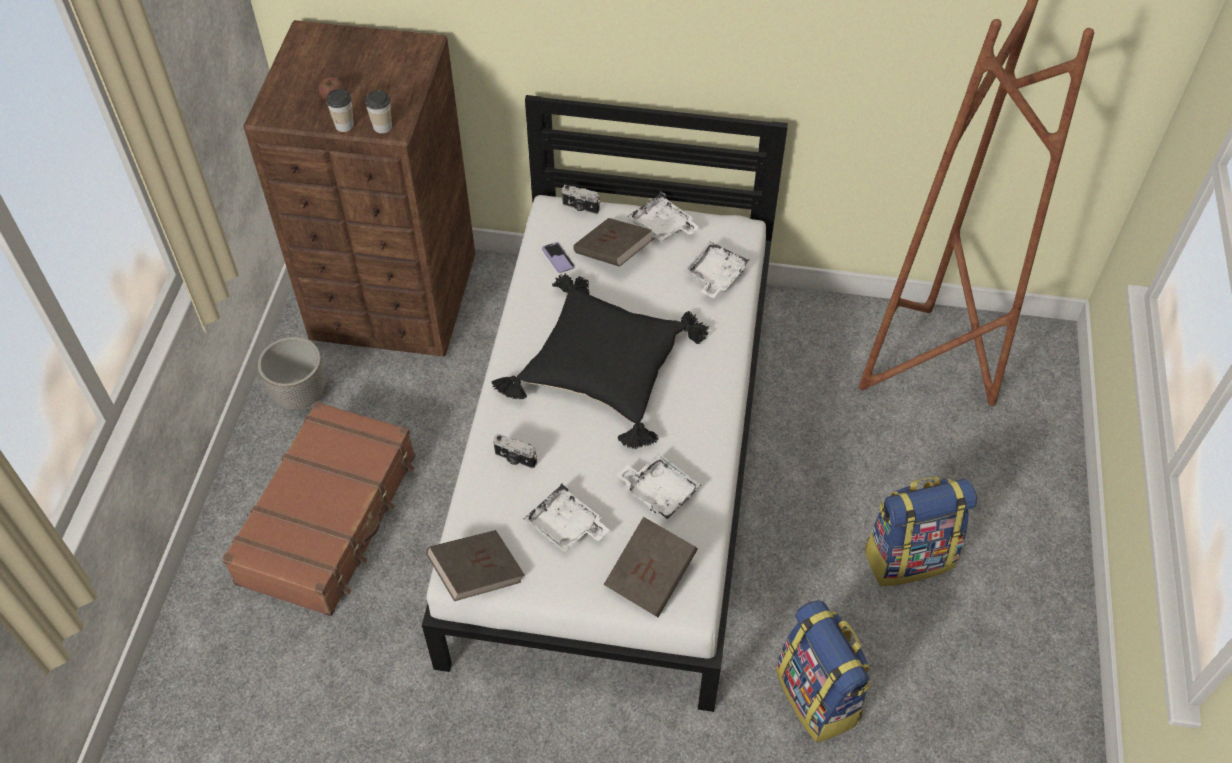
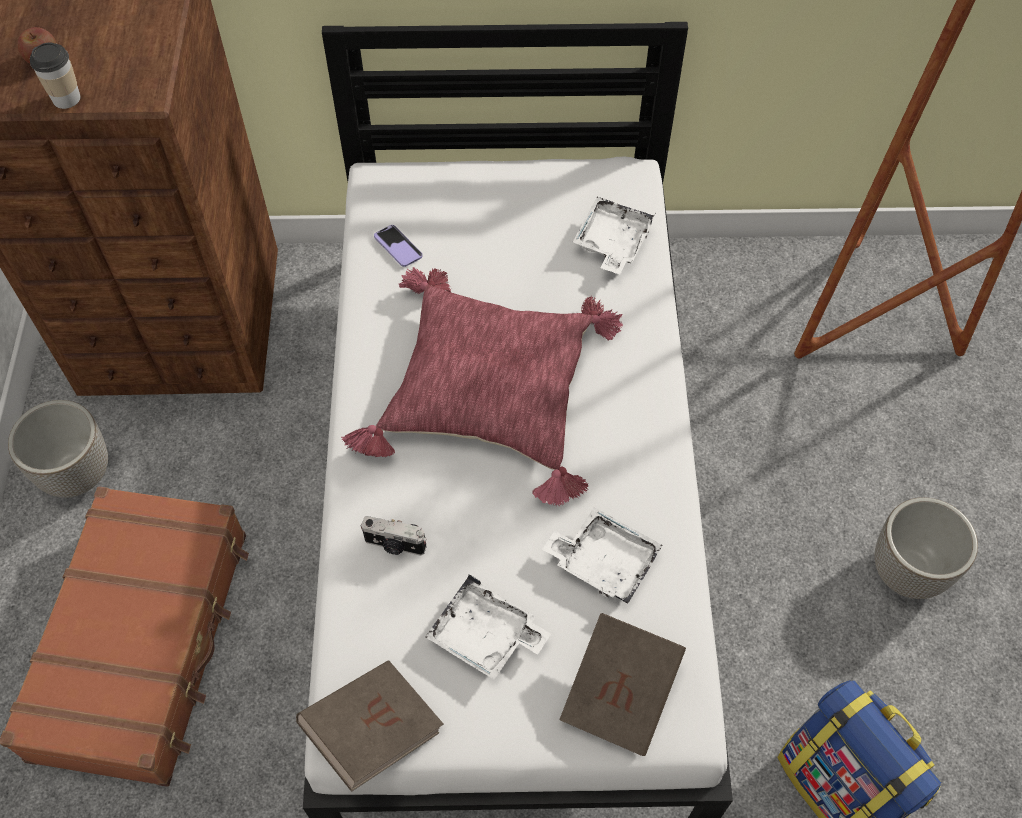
camera: 10 degrees left, 5 degrees up
(382, 127) = (124, 93): cup -> none
(580, 208) = (414, 173): camera -> none
(602, 364) = (488, 387): black pillow -> red pillow
(613, 254) = (470, 231): brown book -> none
(662, 227) = (528, 185): white tray -> none
(908, 556) = (907, 570): backpack -> planter

